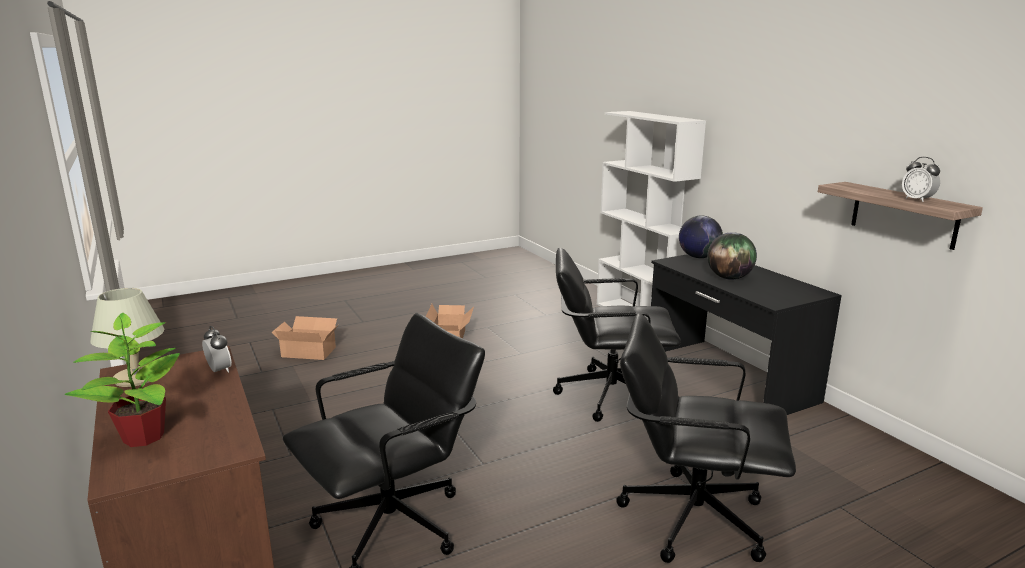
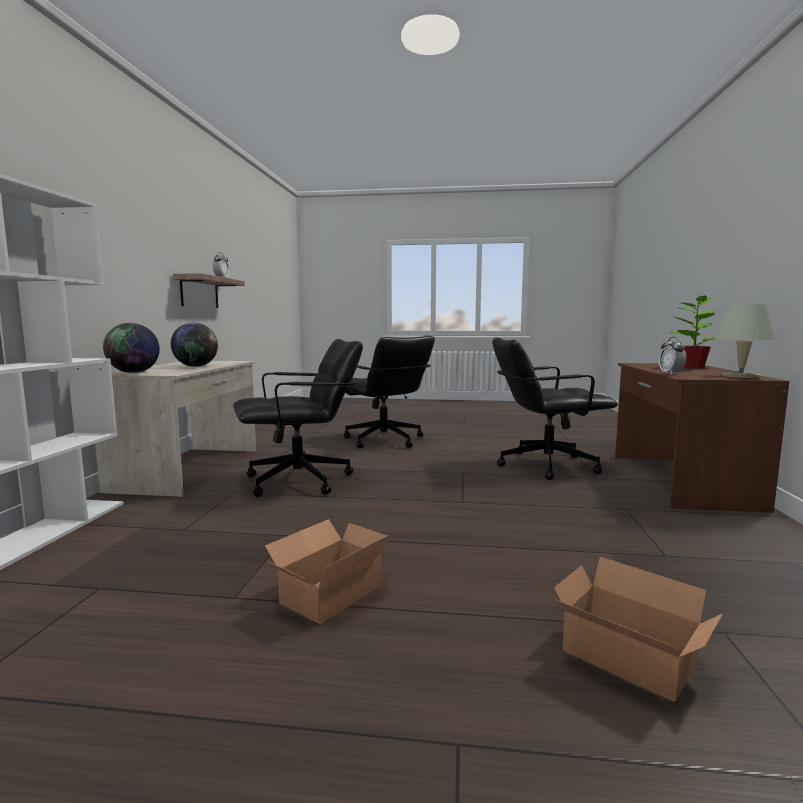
camera: 145 degrees left, 10 degrees down
(608, 394) = (300, 481): black office chair -> black office chair turned 60 degrees counterclockwise
(727, 377) = (190, 469): black desk -> beige desk

